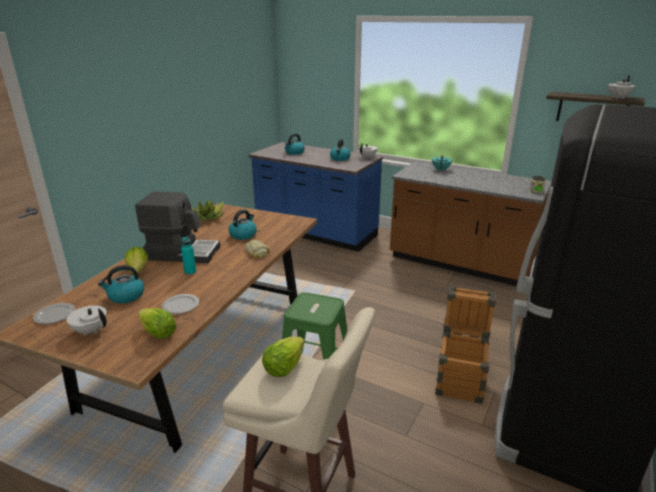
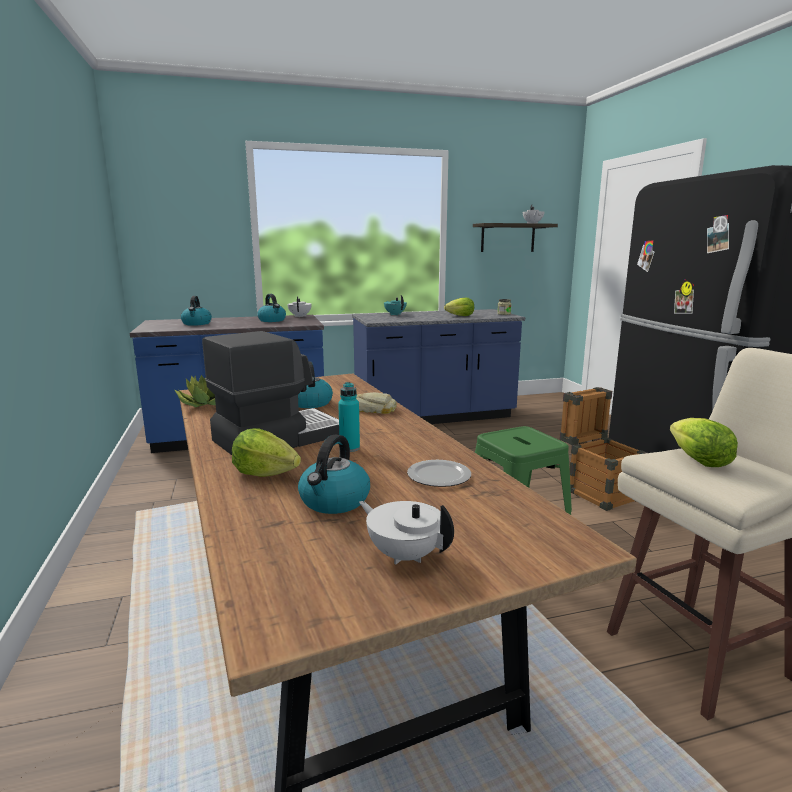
camera: 45 degrees left, 10 degrees down
(55, 314) = (279, 574): plate -> none
(90, 330) = (405, 555): white teapot -> white teapot turned 60 degrees clockwise
(158, 333) = (500, 508): lettuce -> lettuce (460, 316)
(459, 264) = (434, 417): brown counter -> blue counter

